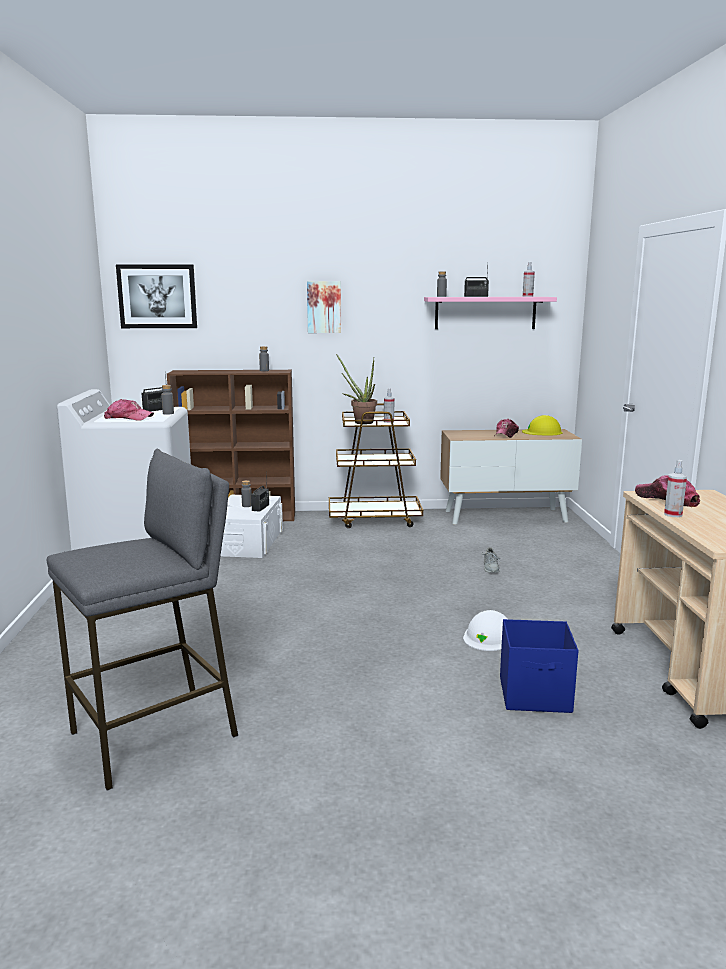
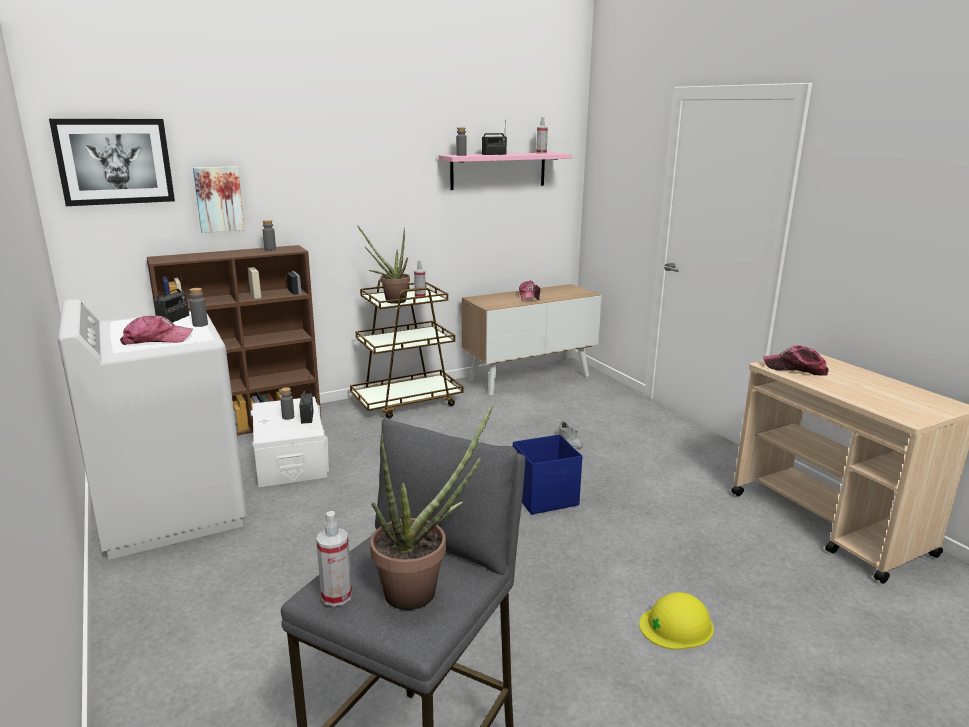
camera: 25 degrees left, 5 degrees up
(127, 561) = (421, 590): none -> potted plant
(324, 307) = (331, 169): picture -> picture (218, 199)
(489, 636) = (640, 527): white hard hat -> none
(536, 695) = (738, 586): blue storage box -> blue storage box (545, 498)
(542, 432) = (558, 290): yellow hard hat -> yellow hard hat (676, 626)
(673, 514) = (826, 387): spray bottle -> spray bottle (336, 596)

